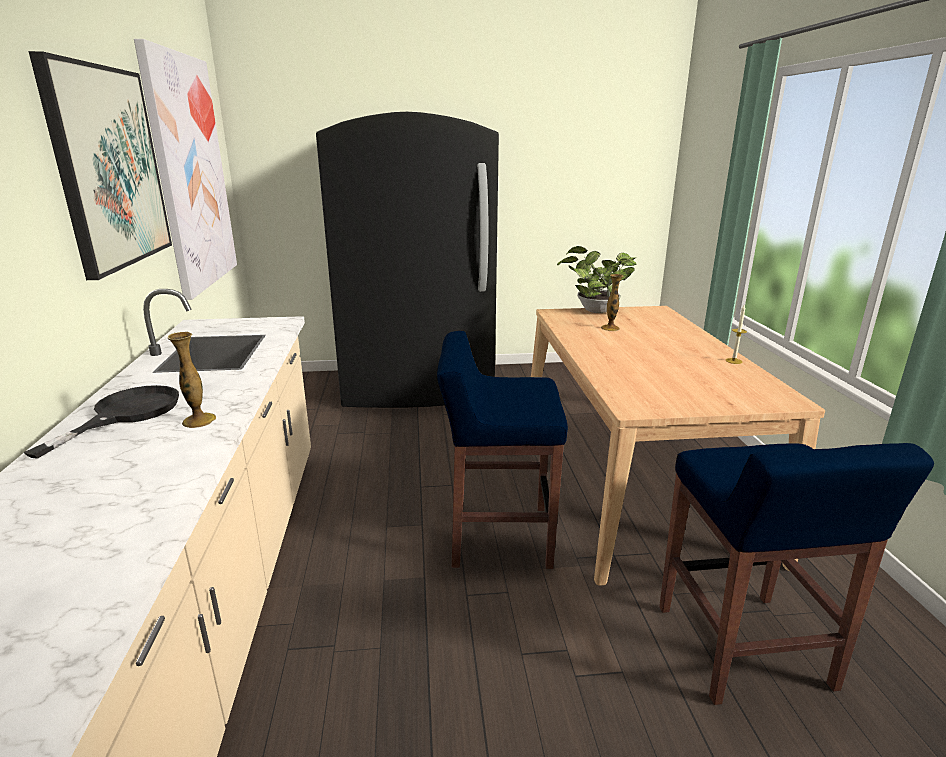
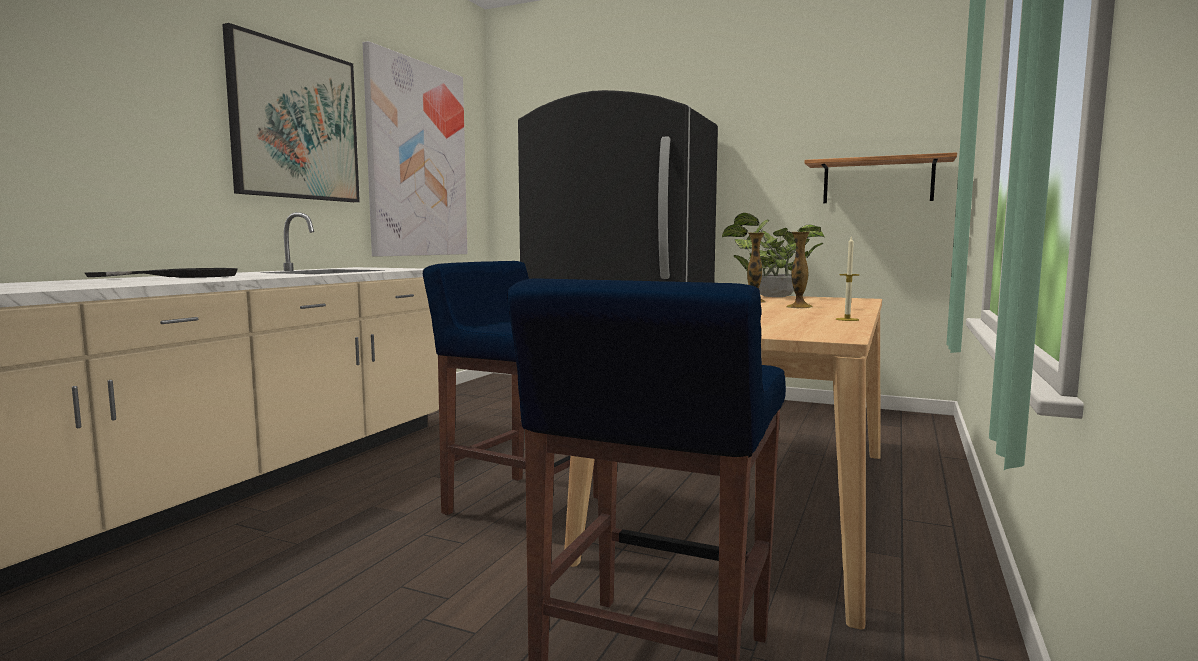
camera: 30 degrees right, 15 degrees down
(199, 420) = (214, 278): vase -> vase (799, 307)
(611, 189) = (877, 181): none -> shelf

